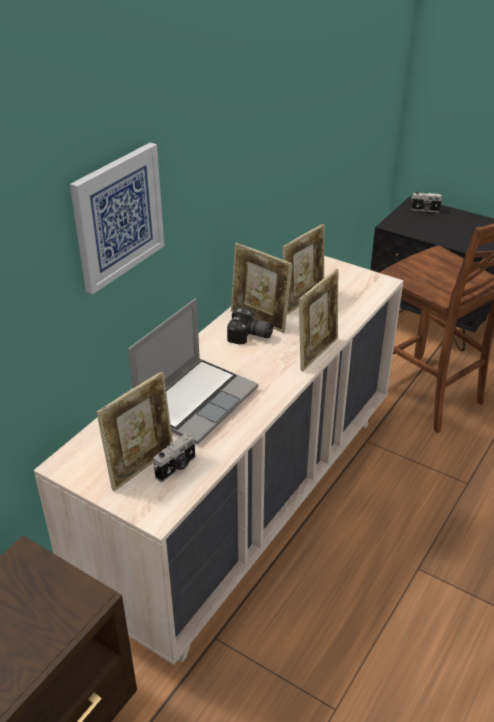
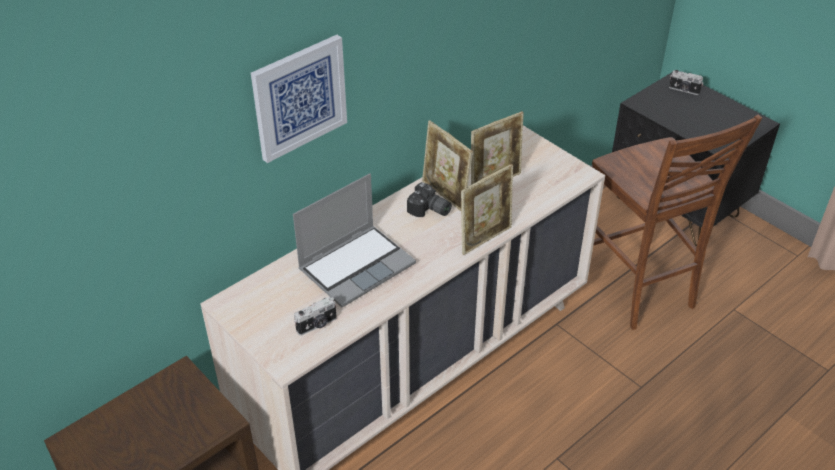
camera: 15 degrees right, 5 degrees up
(142, 466) = (288, 318): picture frame -> none

